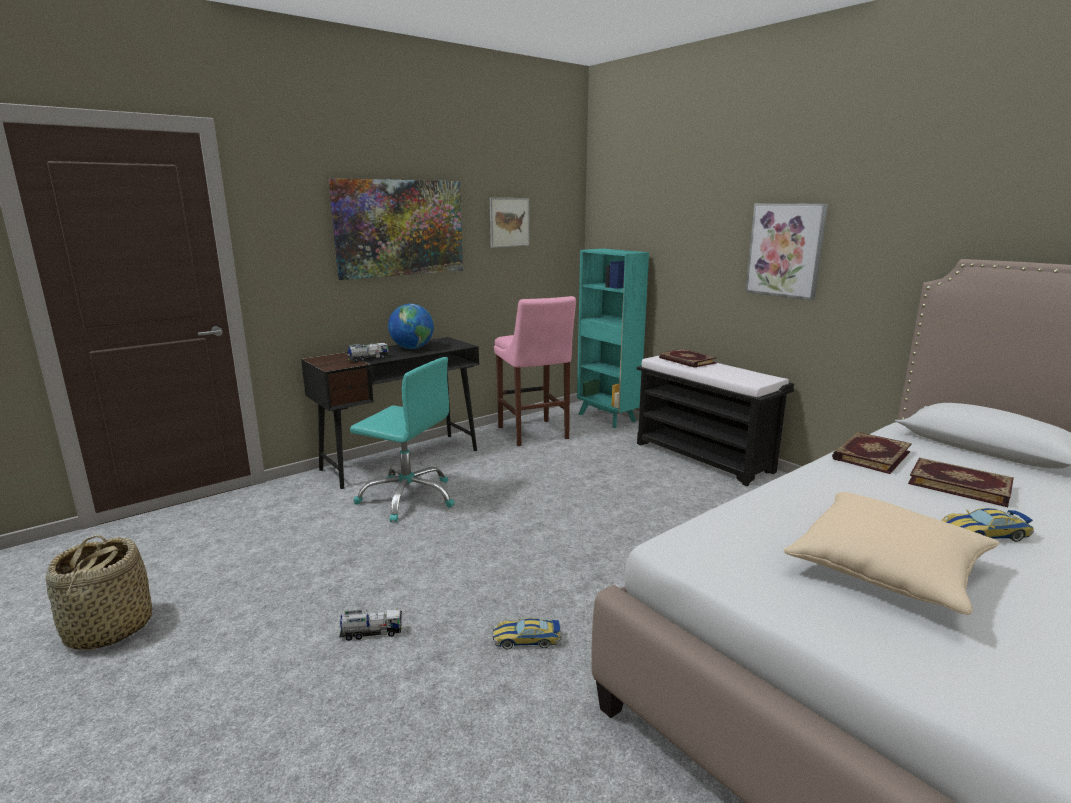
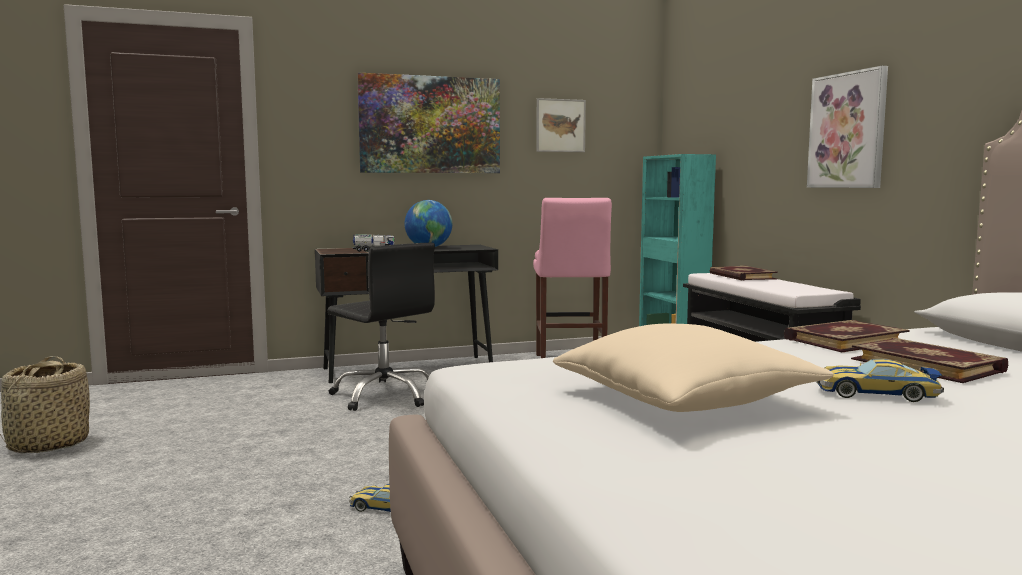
camera: 20 degrees right, 10 degrees down
(371, 633) = (248, 480): toy truck -> none
(408, 497) = (385, 395): turquoise office chair -> black office chair

